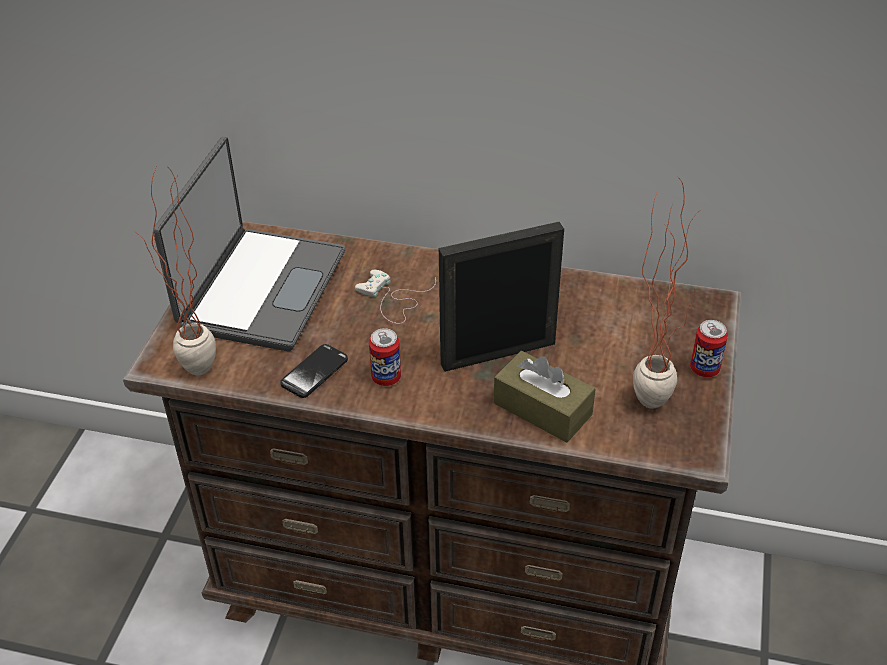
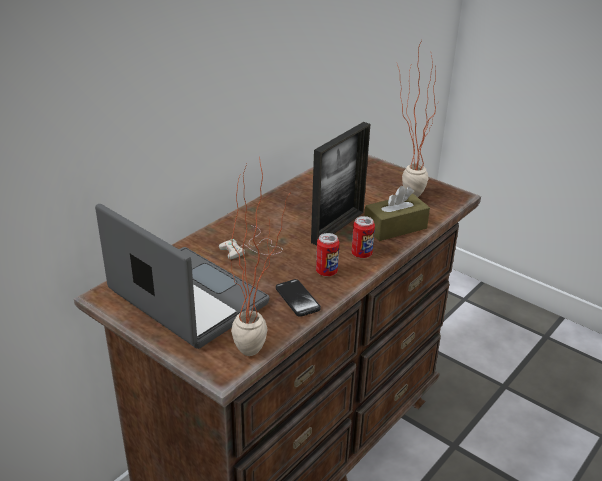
camera: 65 degrees left, 10 degrees down
(498, 354) = (338, 227): picture frame -> picture frame turned 150 degrees counterclockwise
(704, 369) = (399, 174): can -> can (361, 254)

